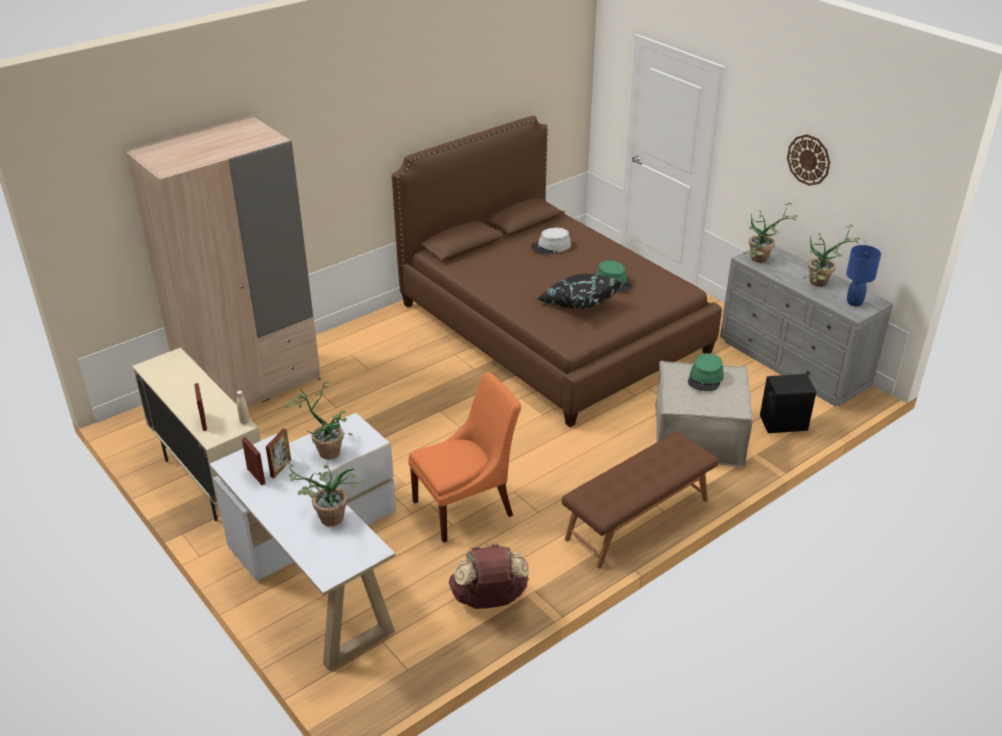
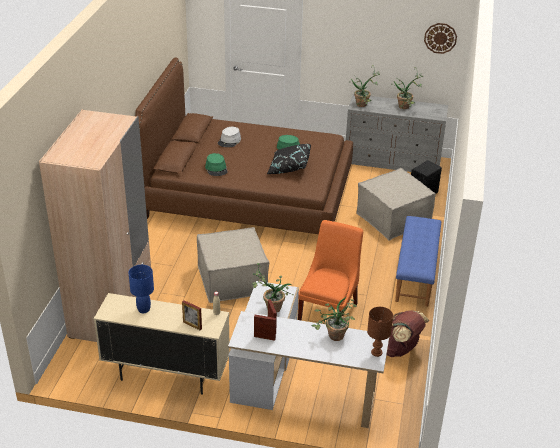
camera: 40 degrees left, 0 degrees up
(347, 566) = (377, 353): none -> brown table lamp
(407, 414) = (232, 279): none -> beige ottoman
(638, 520) = (416, 274): brown bench -> blue bench
(705, 378) = (392, 182): green hat -> green hat (216, 169)
(809, 159) = (376, 36): wall clock -> wall clock (440, 38)
(854, 303) = (432, 111): blue table lamp -> blue table lamp (144, 309)

